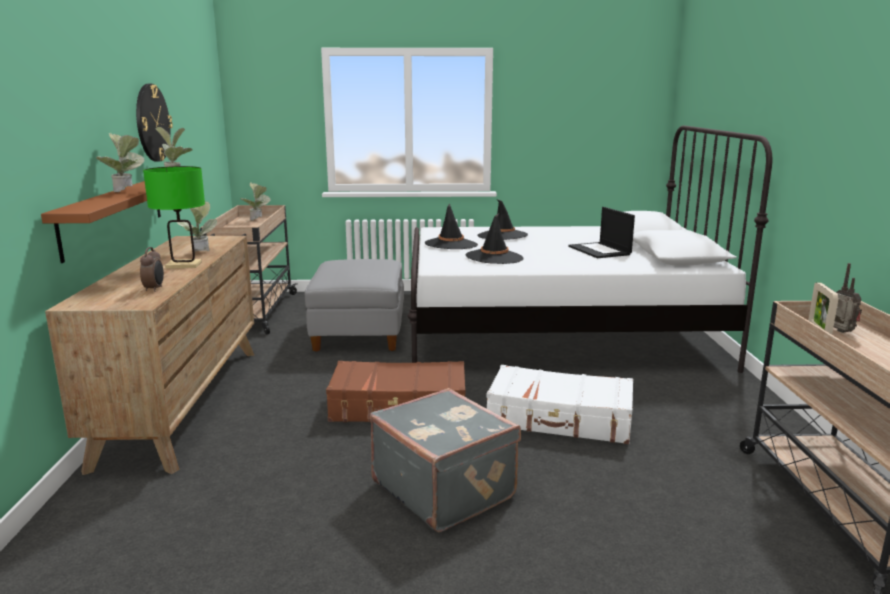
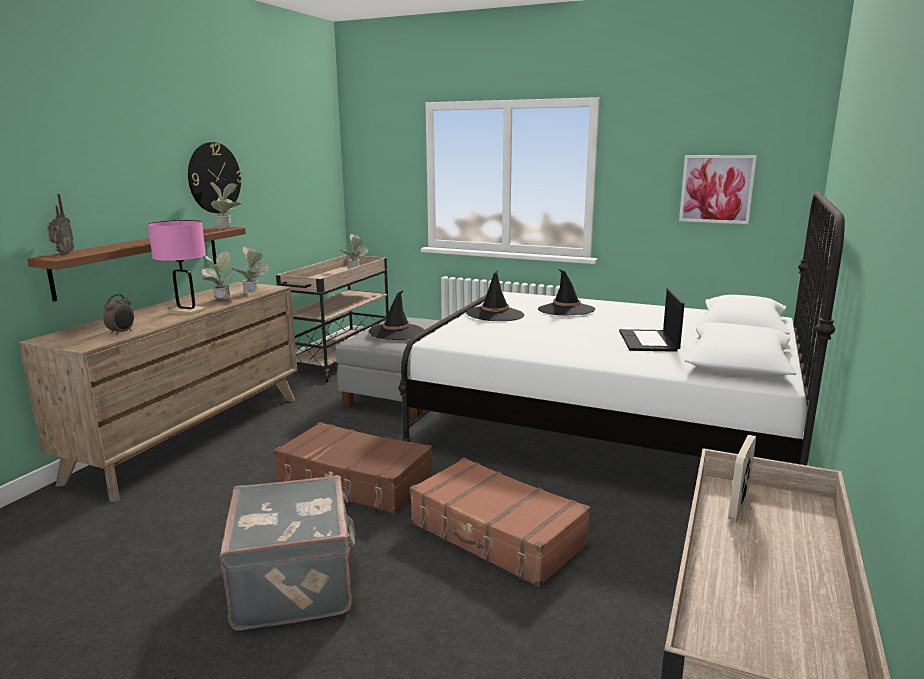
camera: 25 degrees right, 0 degrees up
(127, 192) = (145, 241): potted plant -> potted plant (253, 294)
(184, 265) = (186, 311): green table lamp -> pink table lamp
(494, 257) = (514, 335): black hat -> black hat (396, 332)
(560, 419) = (496, 535): white suitcase -> brown suitcase
(593, 127) = (716, 189): none -> picture
(840, 332) = (771, 514): radio -> radio (63, 254)

